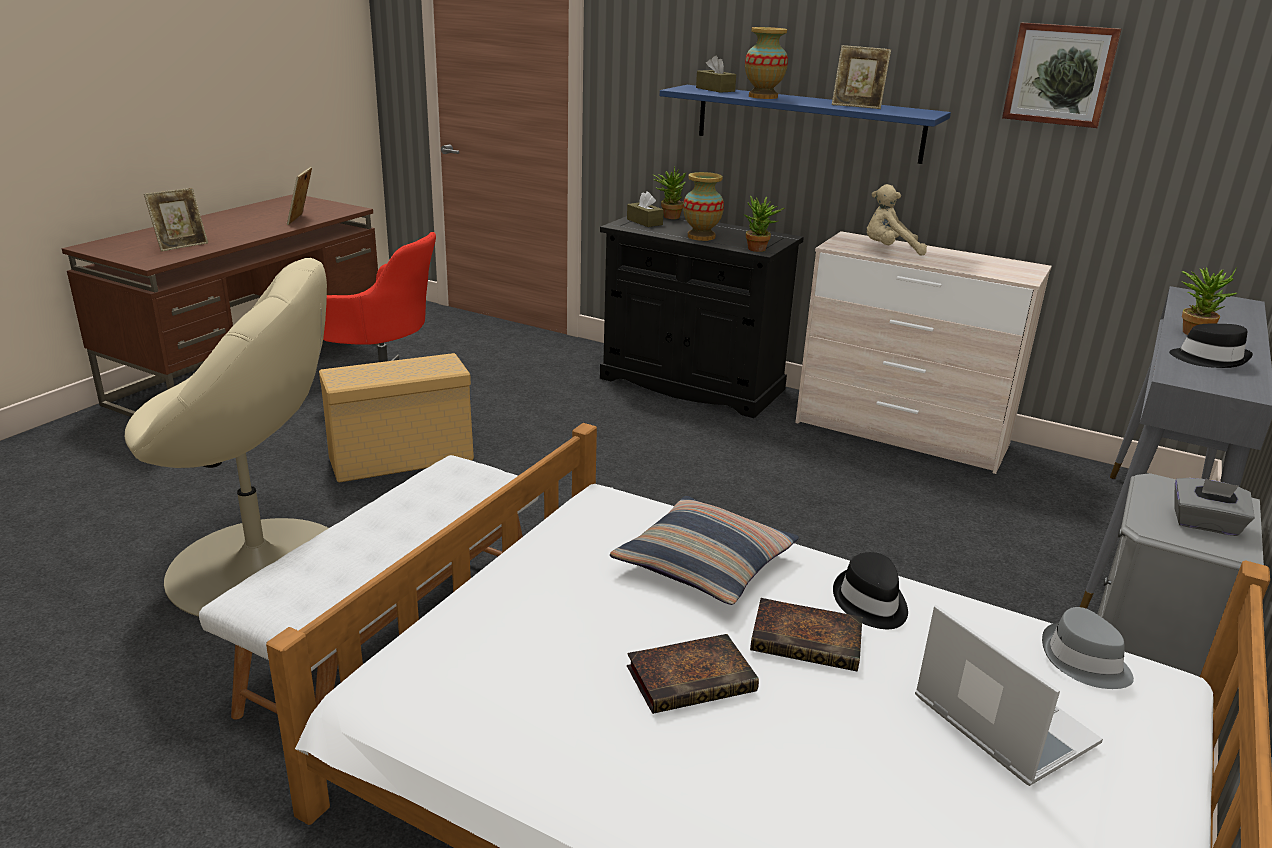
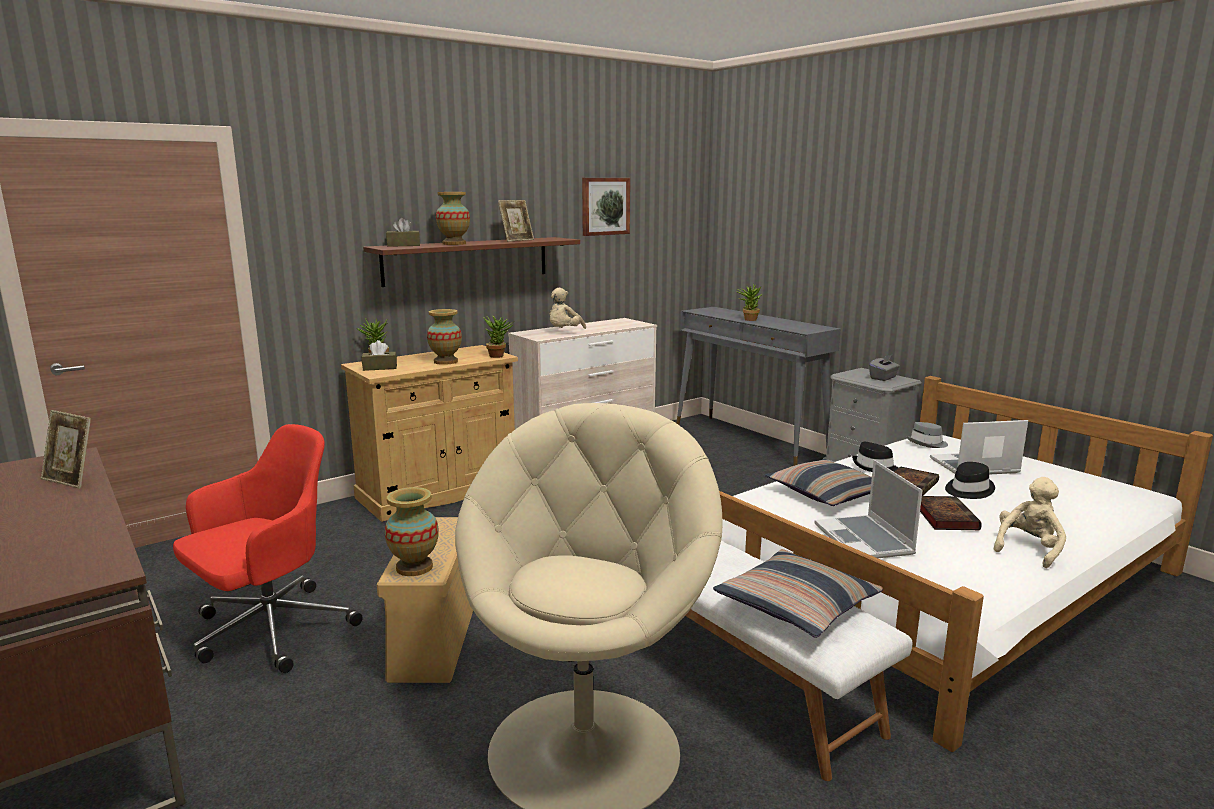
camera: 65 degrees left, 10 degrees down
(181, 245) = (55, 551): picture frame -> none
(334, 564) = (796, 606): none -> pillow
(350, 375) = (414, 567): none -> vase
(549, 604) = (865, 540): none -> laptop
(612, 772) = (1028, 549): none -> beige plush toy
(691, 384) = (439, 492): black cabinet -> beige cabinet
(808, 123) = (467, 260): blue shelf -> brown shelf
(1209, 359) = (783, 324): black hat -> black hat (968, 490)

